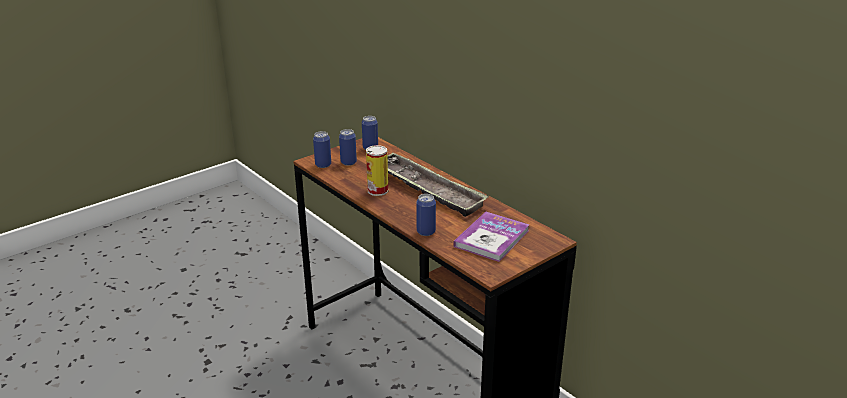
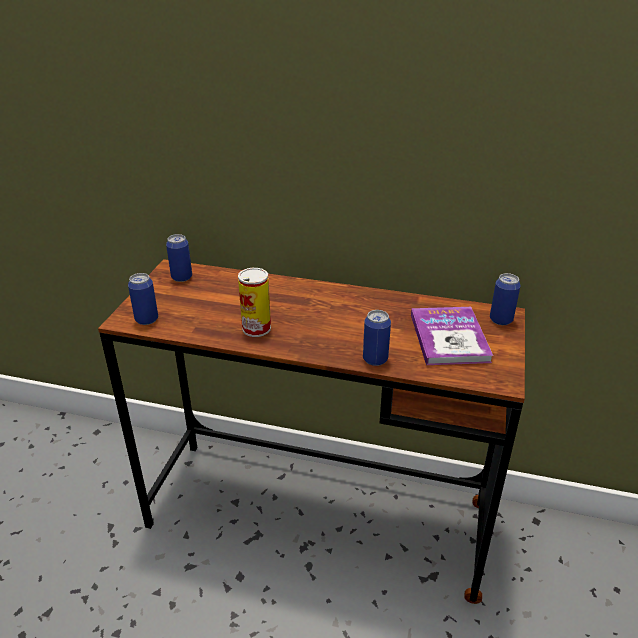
camera: 35 degrees left, 5 degrees up
(348, 162) = (176, 305): can -> can (501, 320)
(427, 190) = (311, 306): tray -> none

